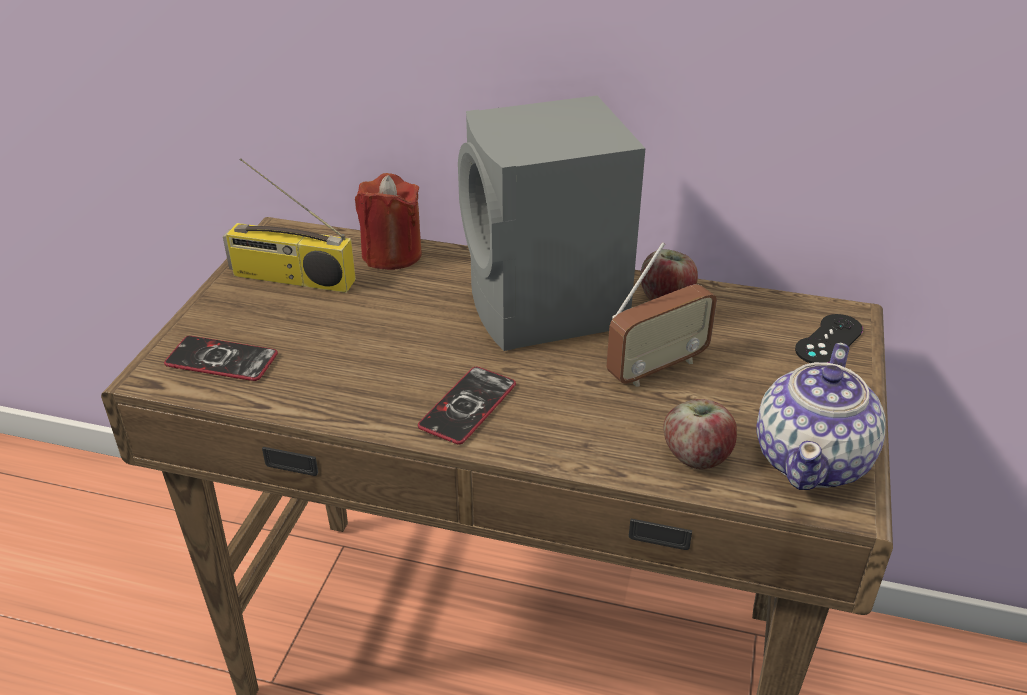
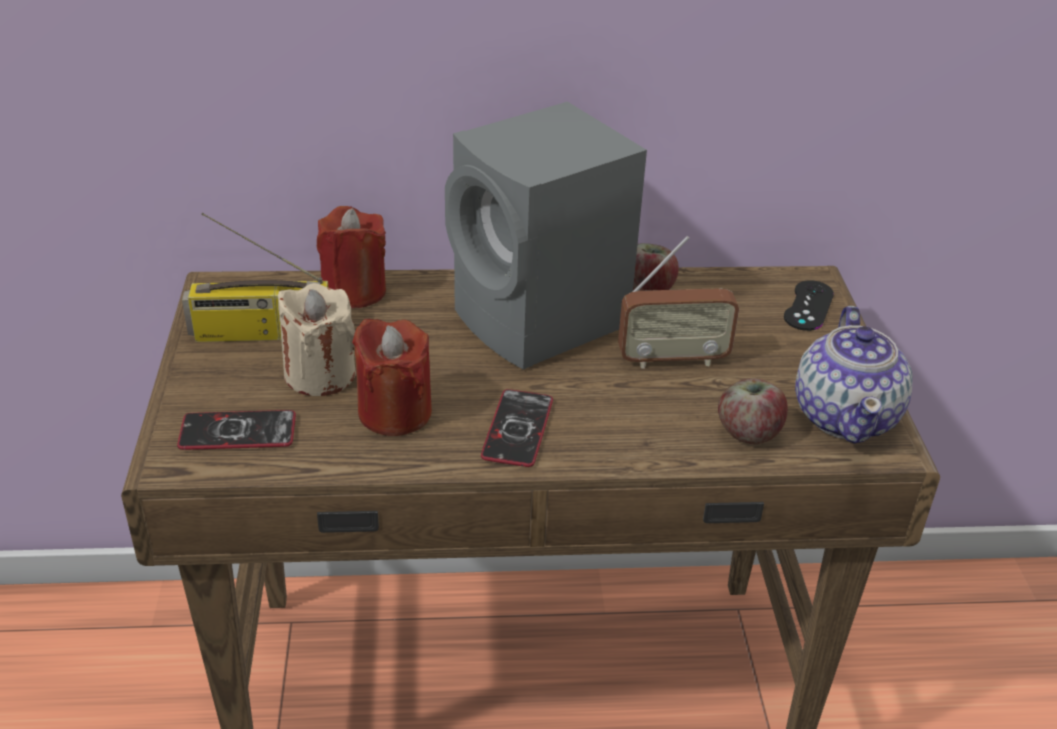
camera: 20 degrees left, 0 degrees up
(320, 322) = (320, 374): none -> beige candle
(365, 368) = (395, 412): none -> red candle
(656, 368) = (672, 359): radio -> radio turned 45 degrees clockwise

